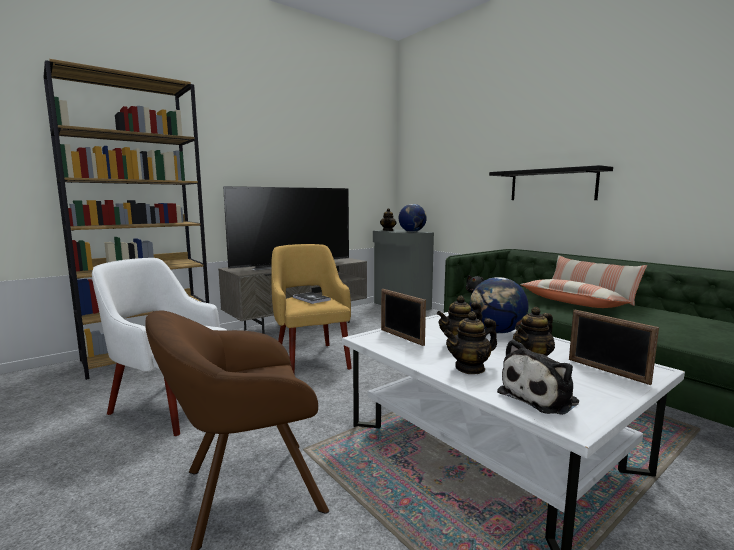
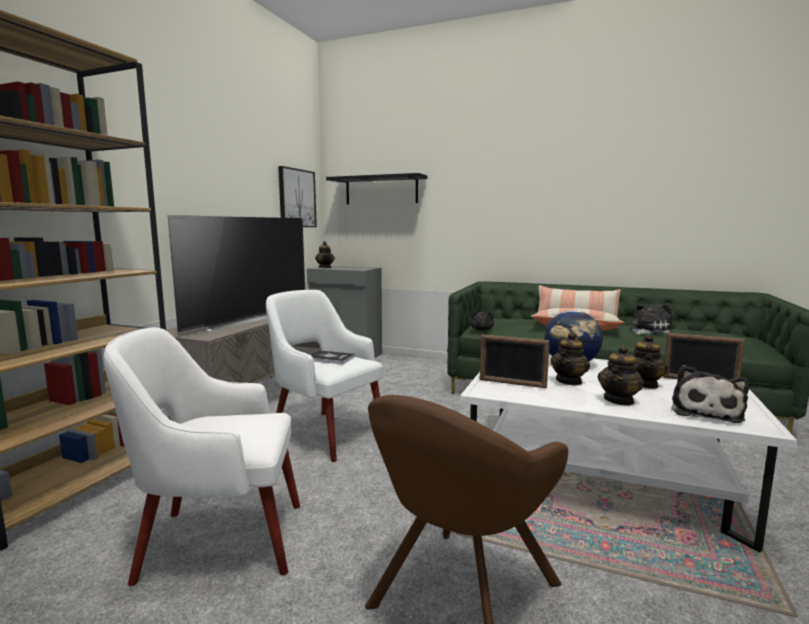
camera: 30 degrees left, 0 degrees up
(311, 358) = (326, 433): yellow armchair -> white armchair
(366, 173) = (296, 198): none -> picture
(412, 232) = (358, 268): globe -> none
(552, 185) = (518, 217): black shelf -> black shelf (381, 190)
(659, 315) = (648, 330): none -> plush toy

